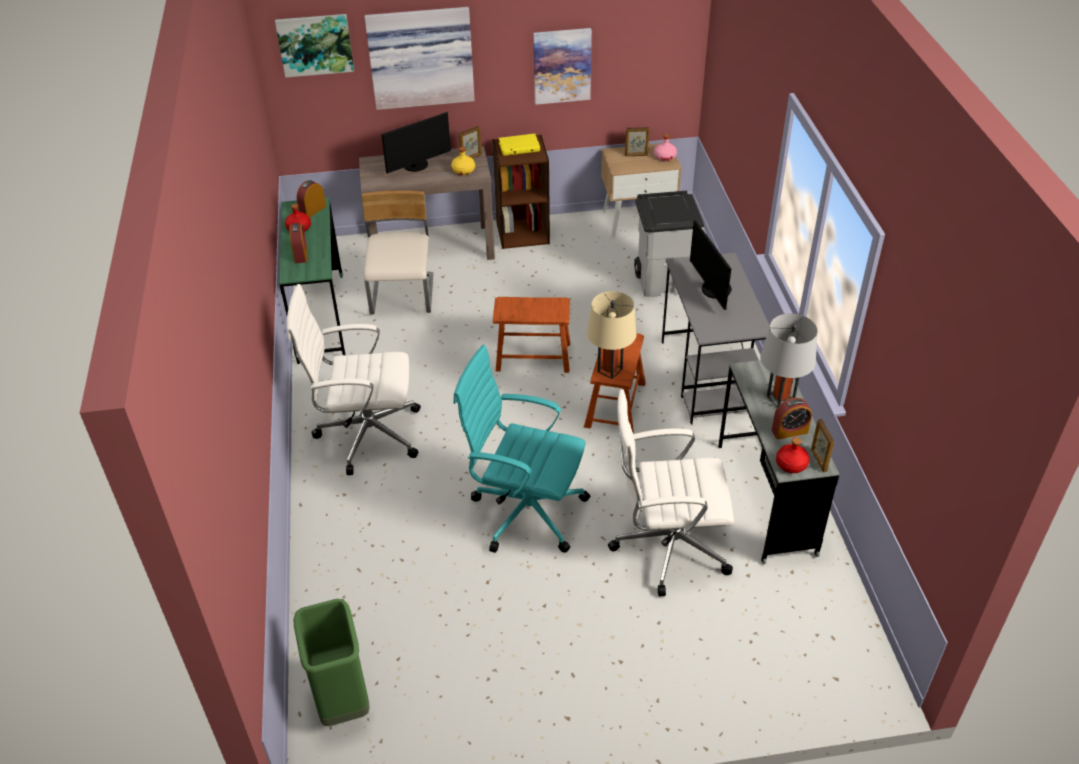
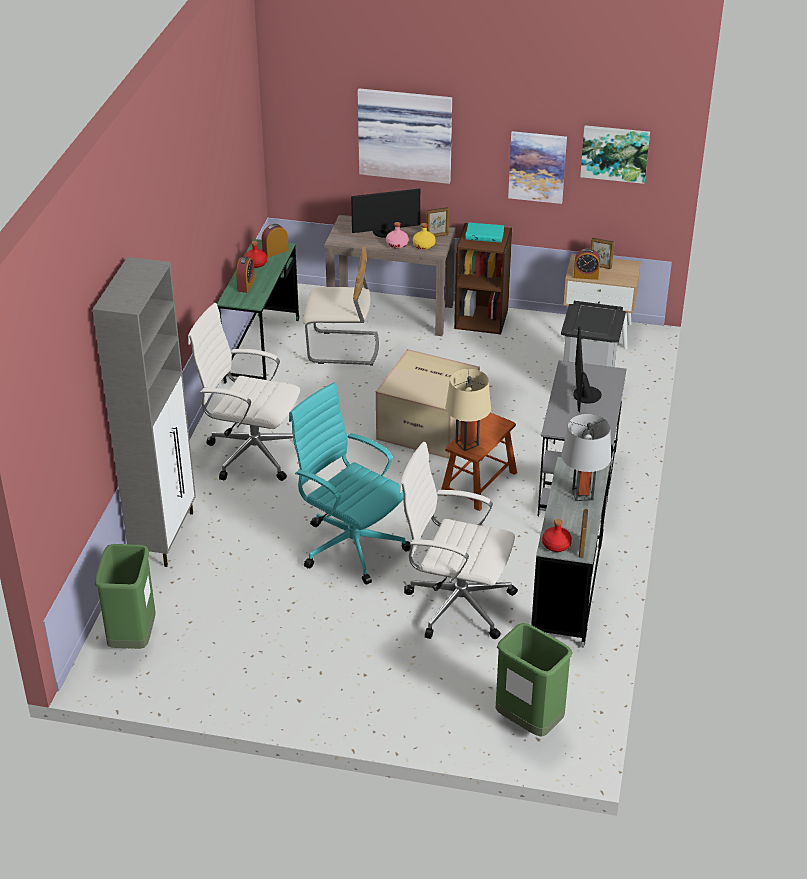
camera: 20 degrees right, 5 degrees down
(315, 44) = (313, 106): picture -> picture (615, 153)
(318, 560) = (164, 536): none -> grey cabinet
(403, 296) = (343, 349): beige chair -> beige chair turned 75 degrees clockwise
(519, 146) = (485, 234): yellow book -> turquoise book
(533, 356) = (429, 426): brown stool -> cardboard box
(664, 157) = (626, 273): pink bottle -> pink bottle (397, 244)
(789, 431) = (572, 520): alarm clock -> alarm clock (586, 276)
(816, 662) = (528, 722): none -> green trash can

